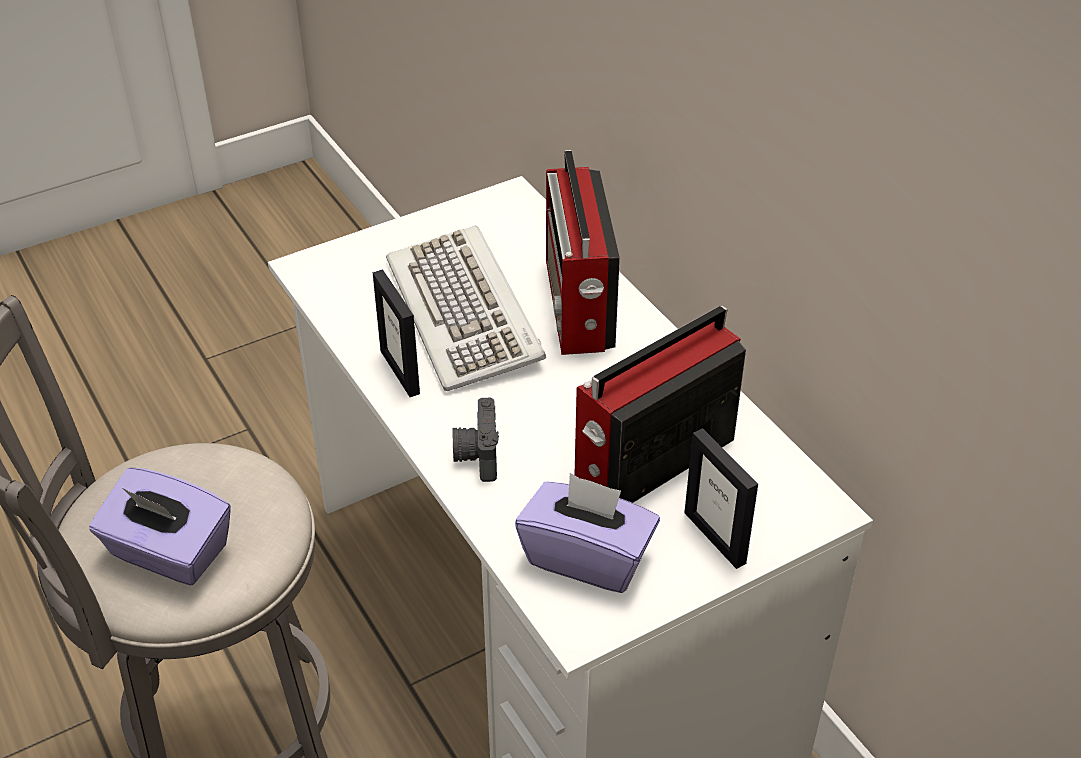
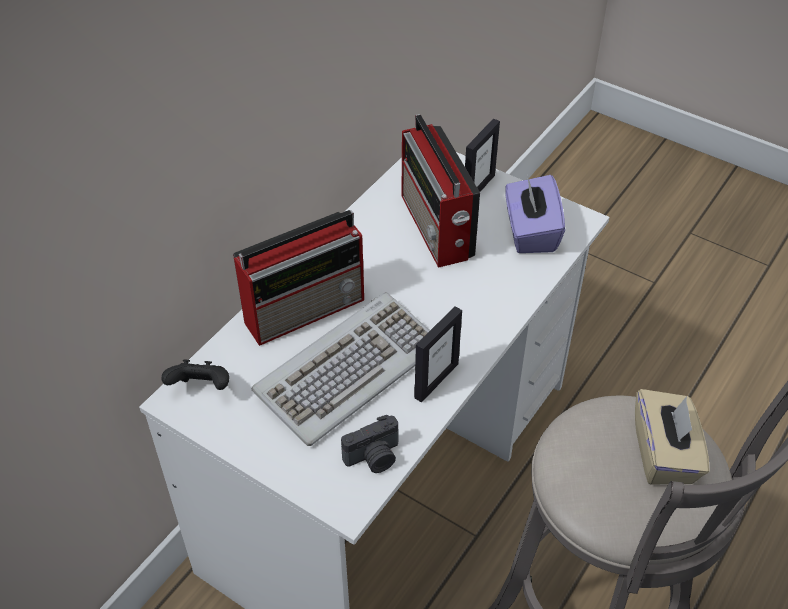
camera: 115 degrees left, 5 degrees up
(168, 553) = (664, 454): purple tissue box -> beige tissue box
(476, 455) = (487, 308): camera -> camera (374, 458)
(515, 213) = (201, 388): none -> black game controller
(651, 461) = (436, 228): radio -> radio turned 45 degrees clockwise

